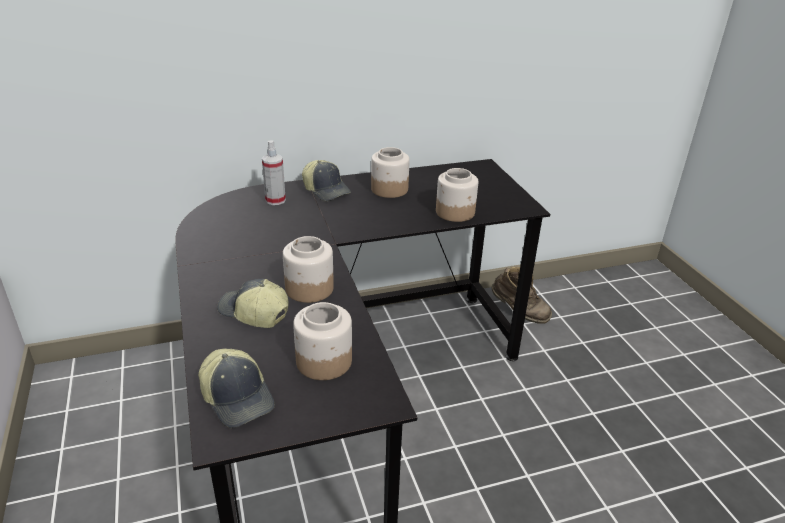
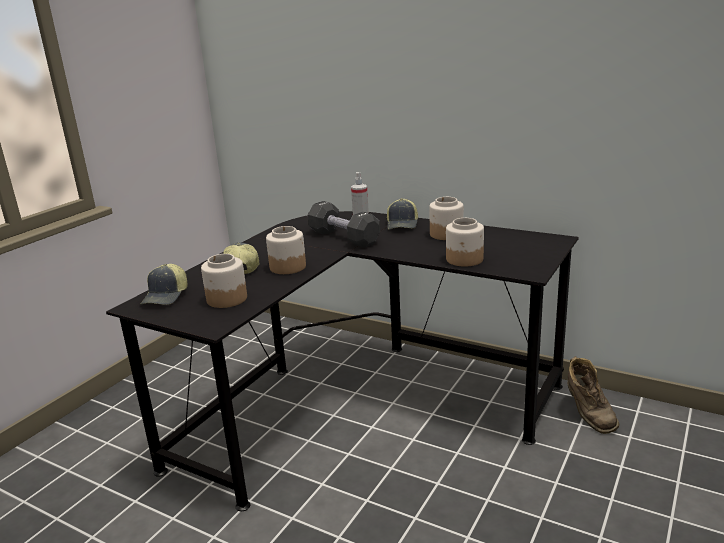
camera: 50 degrees right, 10 degrees down
(296, 227) = (344, 237): none -> black dumbbell

